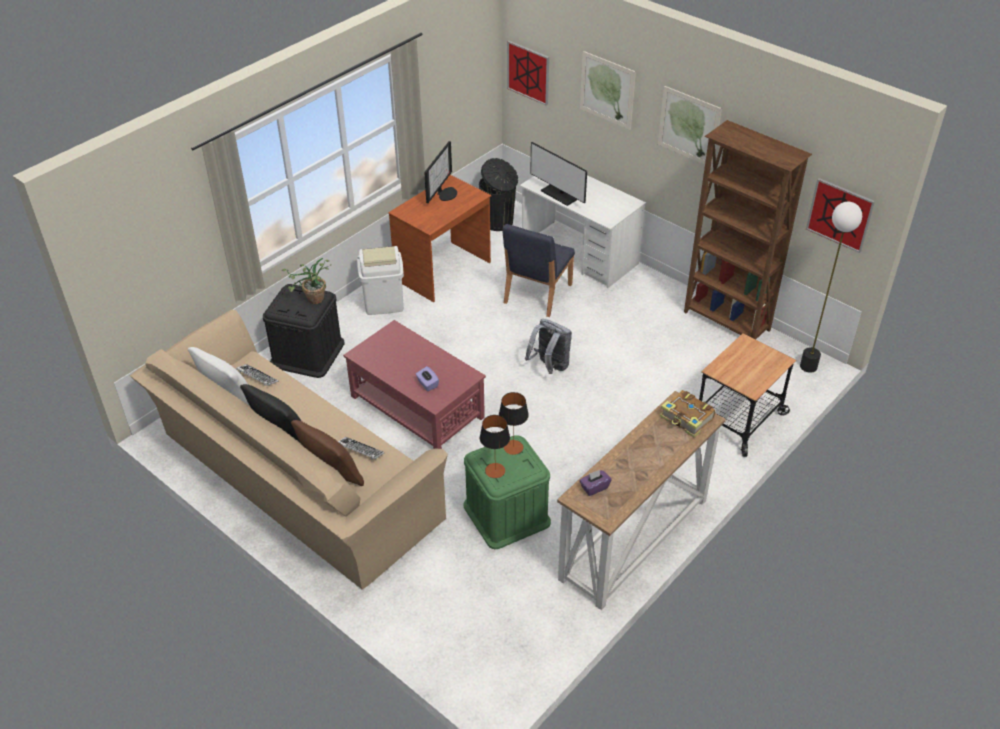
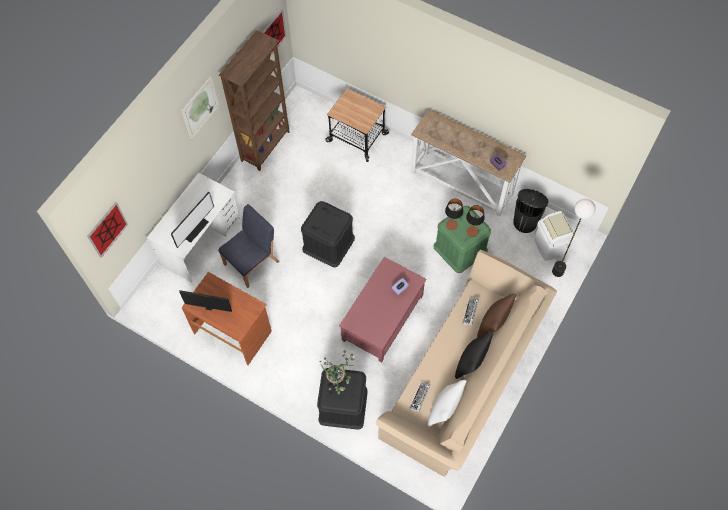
camera: 100 degrees left, 20 degrees up
(383, 303) = (277, 366): white trash can -> white trash can (550, 246)
(498, 222) = (164, 304): black trash can -> black trash can (525, 221)
(537, 294) = (252, 262): blue chair -> blue chair turned 60 degrees counterclockwise
(549, 366) = (328, 244): grey backpack -> black storage box
(607, 90) = (154, 161): picture -> none
(687, 419) = (433, 126): book -> none
(808, 366) = (302, 102): floor lamp -> floor lamp (558, 271)

